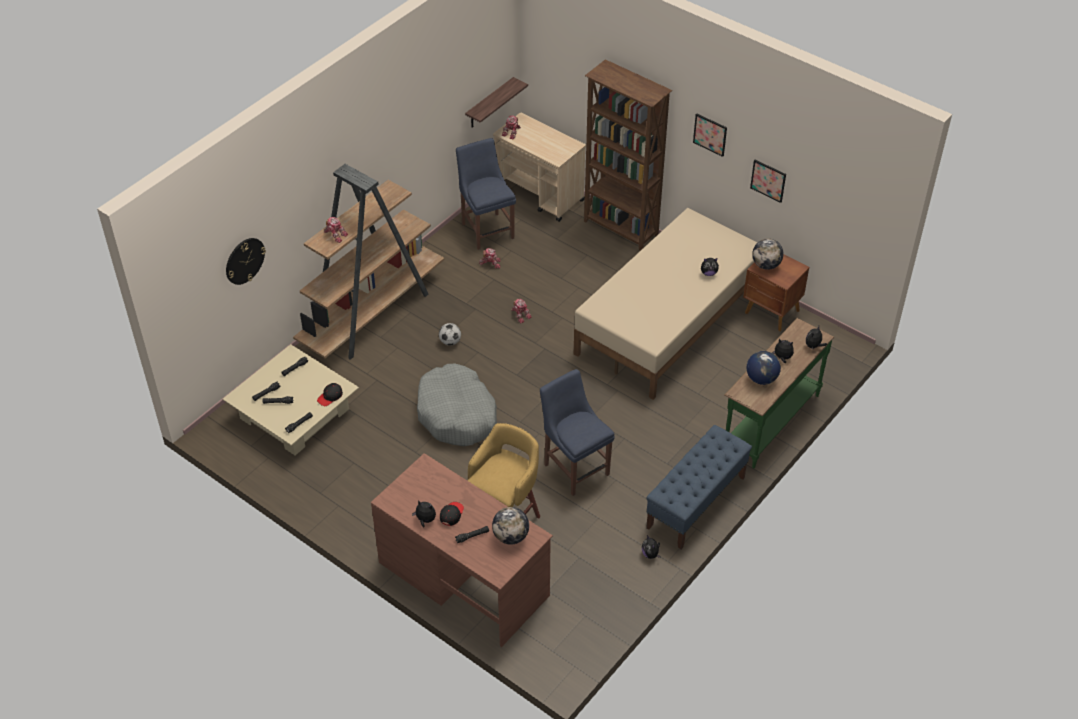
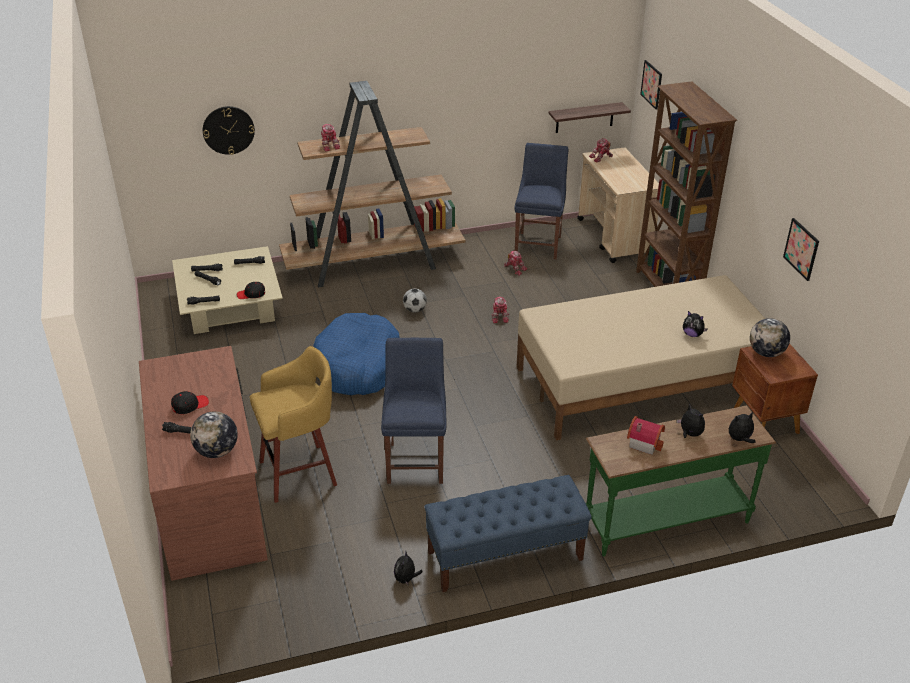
camera: 35 degrees right, 10 degrees down
(425, 520) = (162, 398): plush toy -> none
(457, 414) = (358, 366): grey dog bed -> blue dog bed
(710, 134) = (760, 181): picture -> picture (651, 84)
(761, 378) = (644, 442): globe -> toy house

